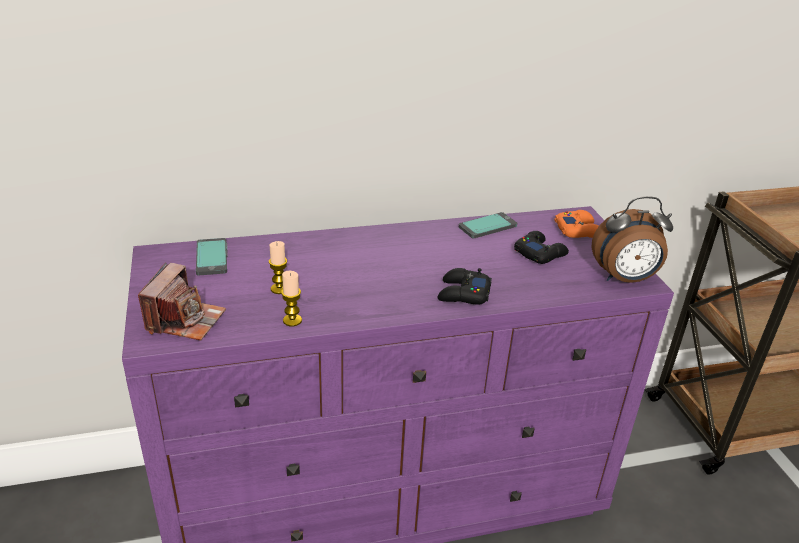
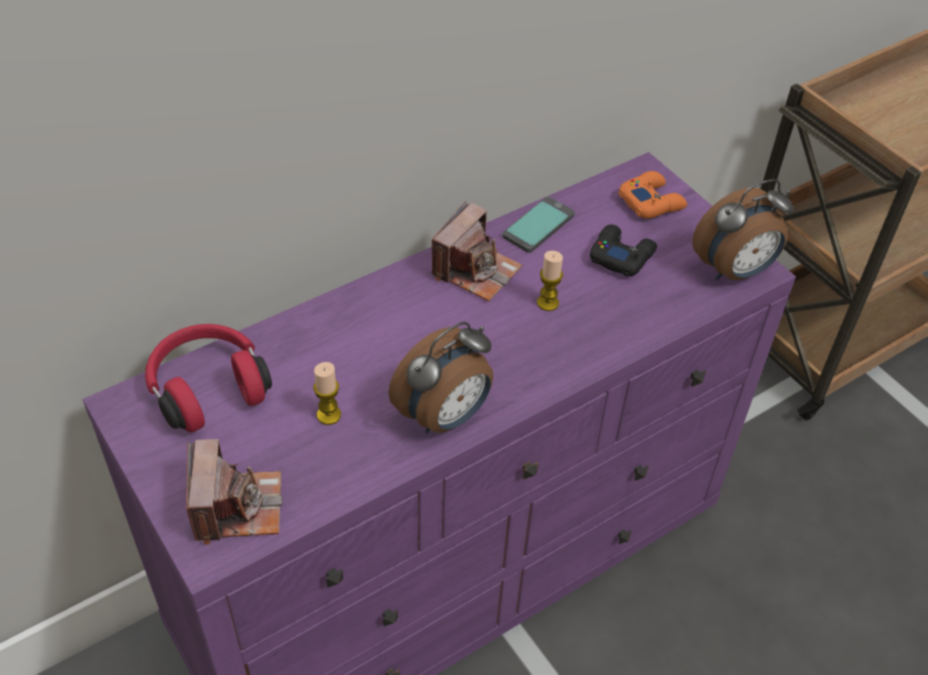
camera: 20 degrees left, 15 degrees up
(212, 257) = (207, 387): phone -> red headphones
(292, 320) = (374, 462): candle -> candle (547, 303)
(358, 308) = (445, 417): none -> alarm clock
(429, 239) = (475, 270): none -> camera
(463, 294) = (559, 353): black game controller -> none

